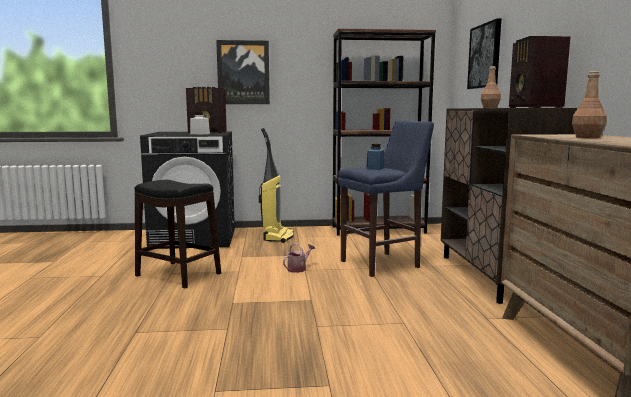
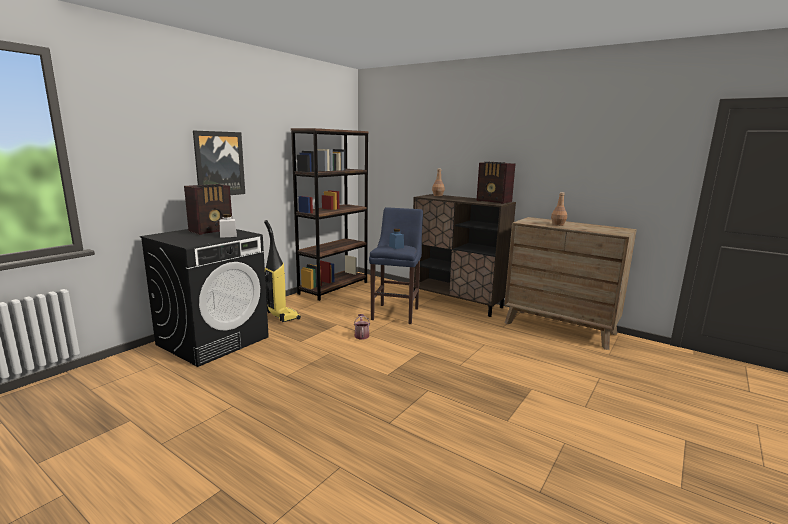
camera: 50 degrees left, 5 degrees up
(178, 275) = (296, 375): black stool -> none
(485, 56) = (410, 155): picture -> none

